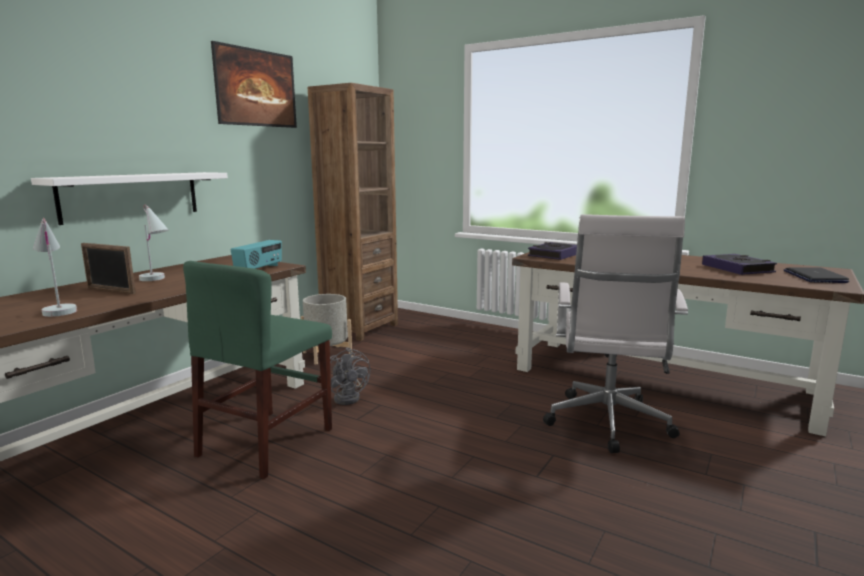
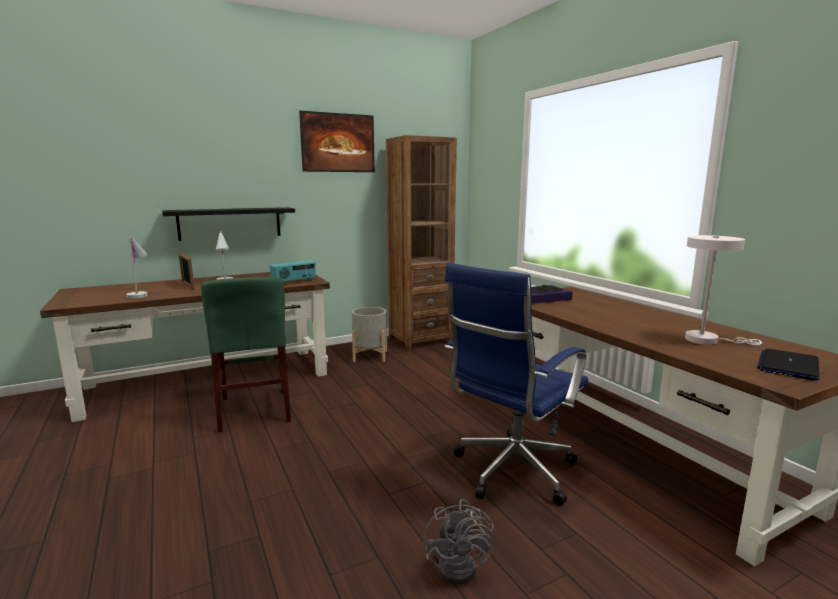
camera: 30 degrees right, 0 degrees up
(131, 196) = (230, 223): white shelf -> black shelf
(266, 442) = (255, 409): green chair -> green chair turned 75 degrees counterclockwise
(349, 397) = (342, 392): grey fan -> grey fan (463, 565)
(607, 425) = (511, 472): white office chair -> blue office chair
(737, 269) = (707, 340): book -> white table lamp

